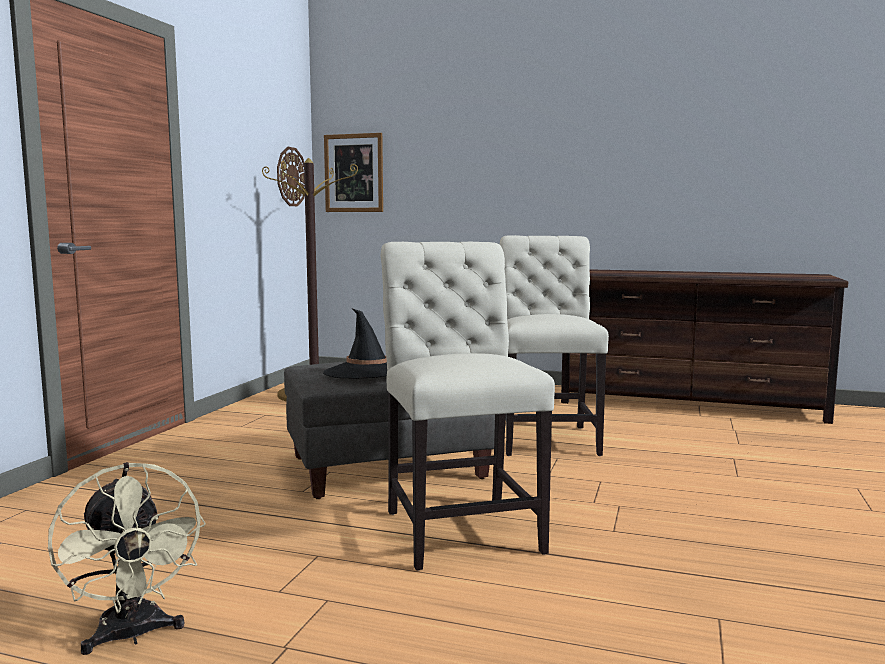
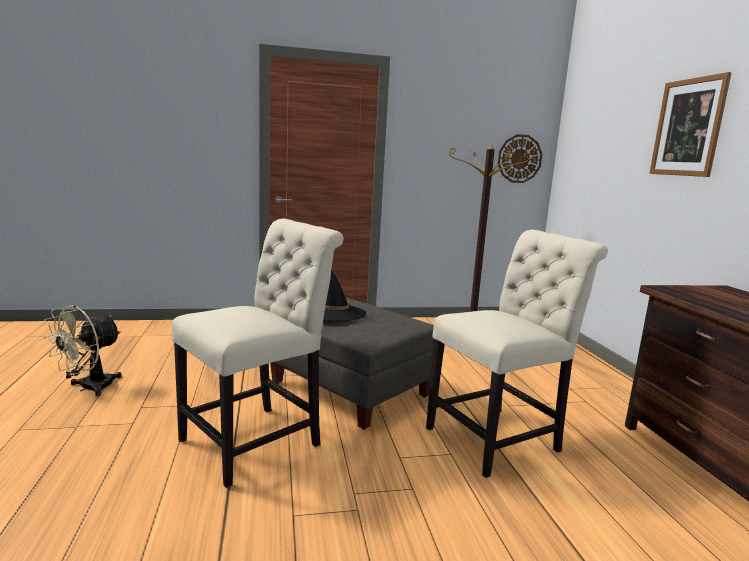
camera: 60 degrees right, 5 degrees up
(354, 173) = (576, 156): picture -> picture (688, 127)

